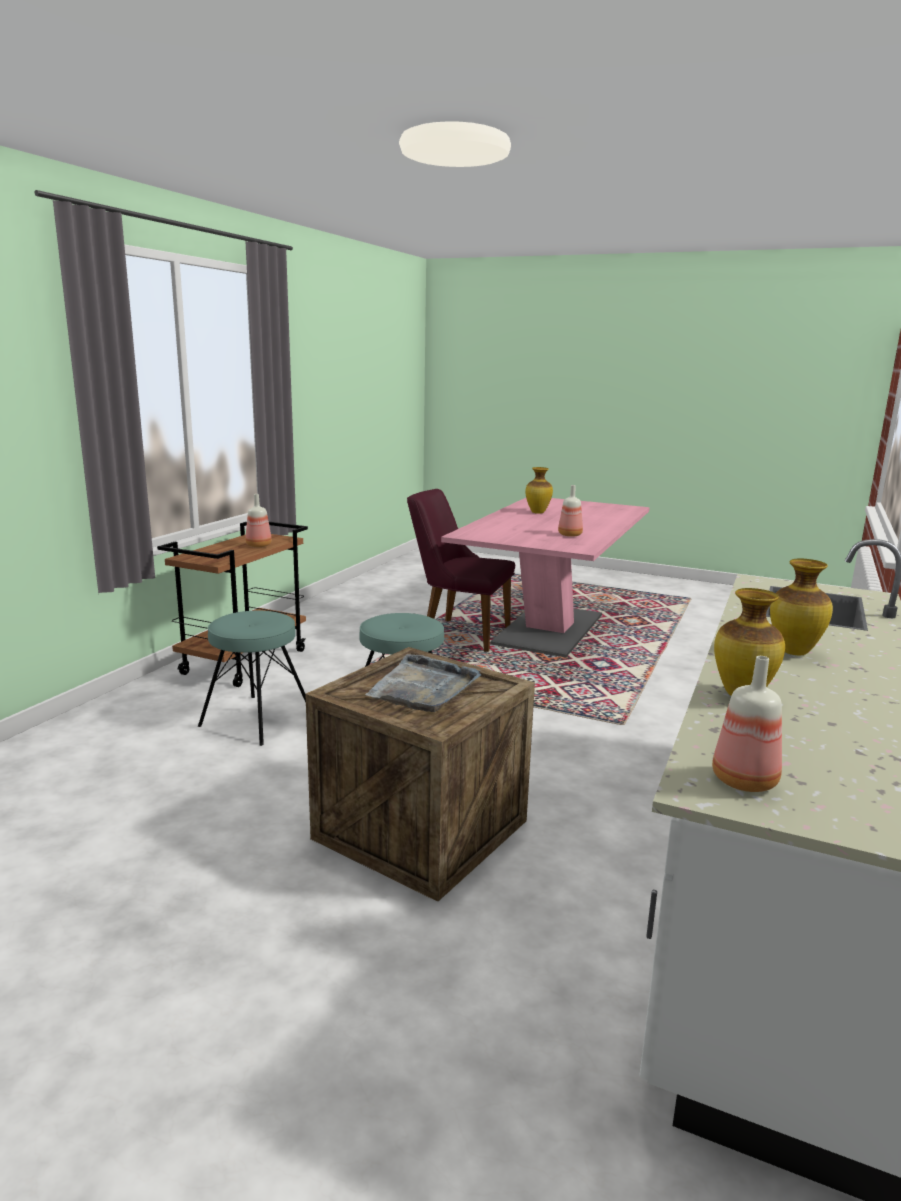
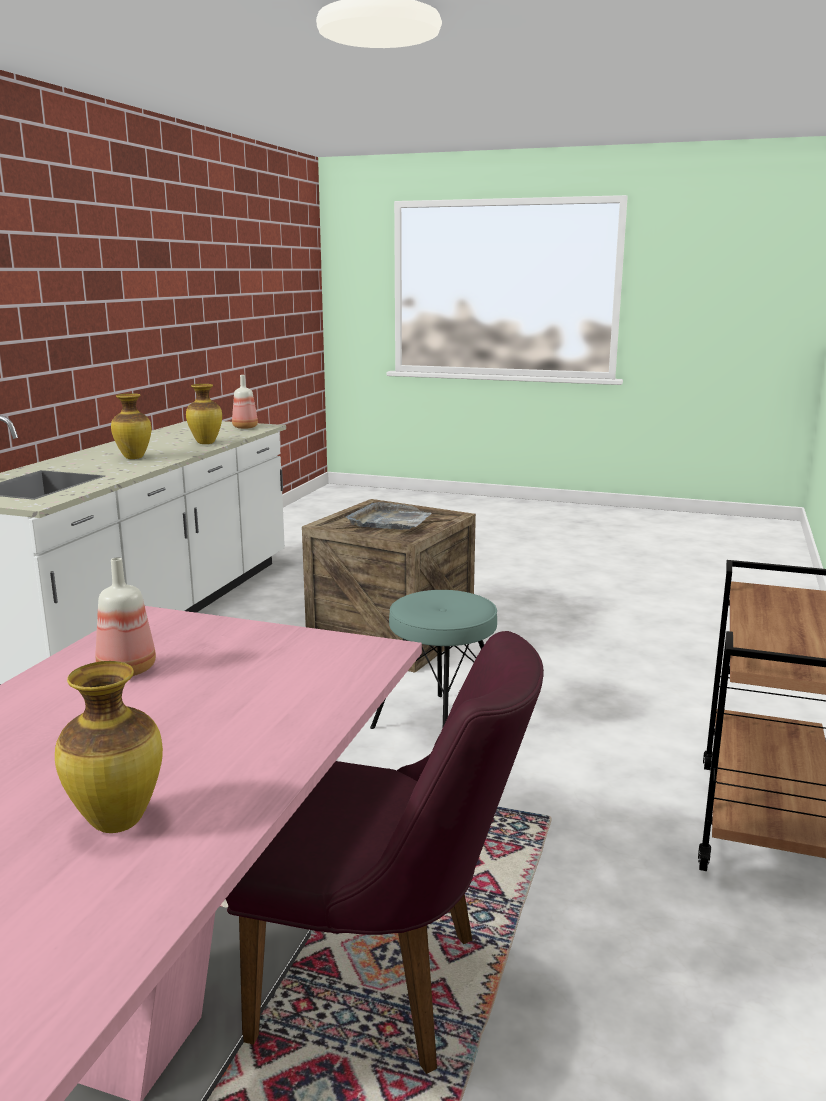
camera: 175 degrees right, 0 degrees up
(256, 720) = (618, 718): turquoise stool -> none
(258, 545) = (768, 633): bottle -> none

